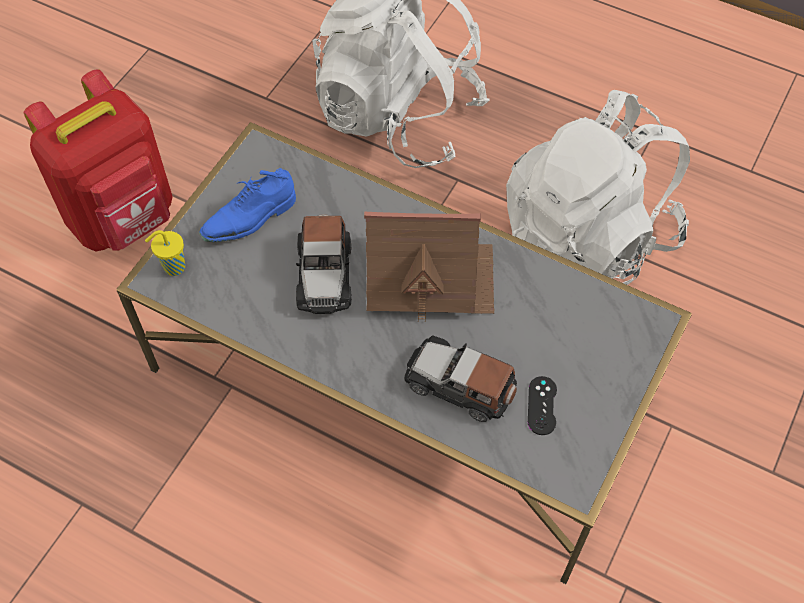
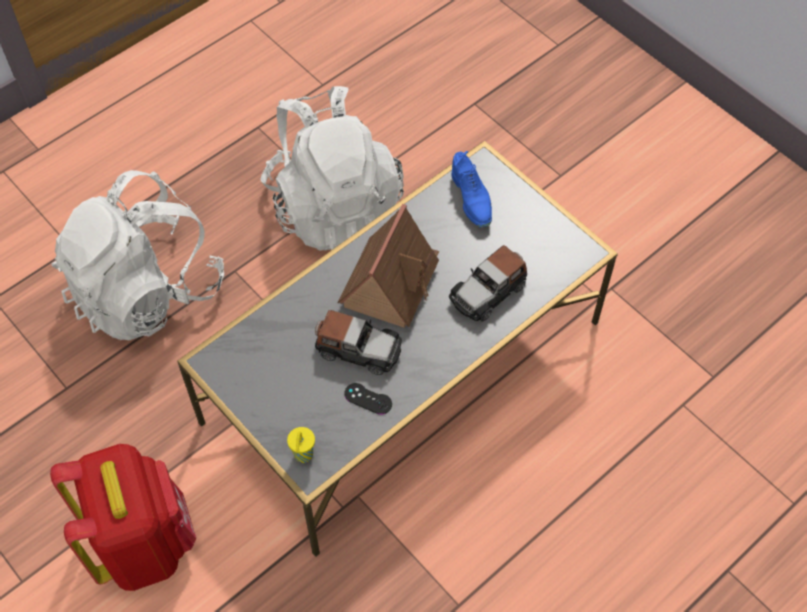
camera: 70 degrees left, 0 degrees up
(250, 219) = (280, 386): blue shoe -> blue shoe (472, 198)
(542, 405) = (522, 249): black game controller -> black game controller (368, 399)

